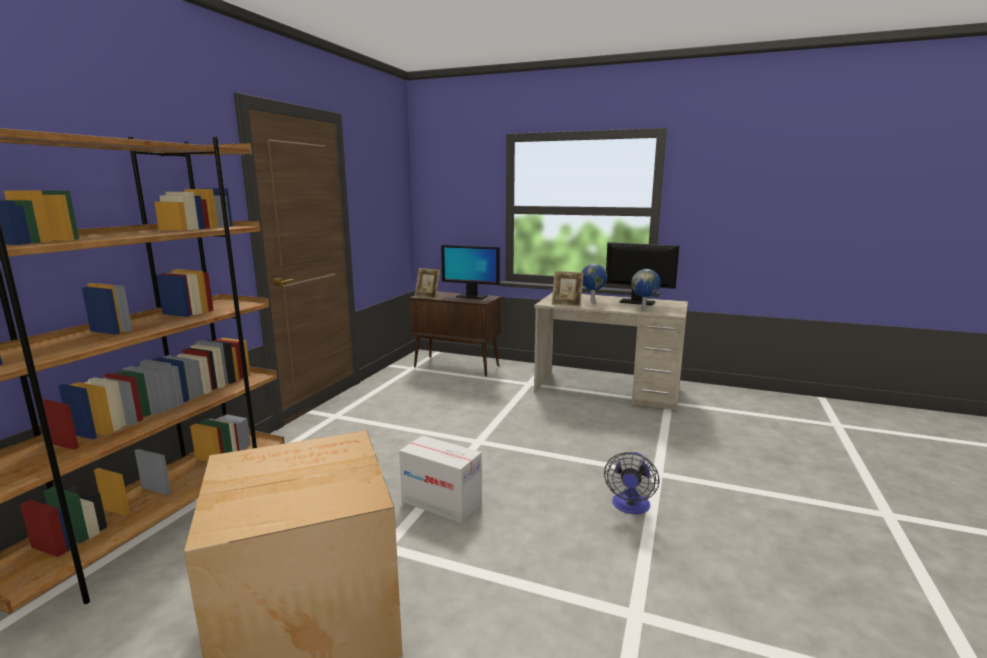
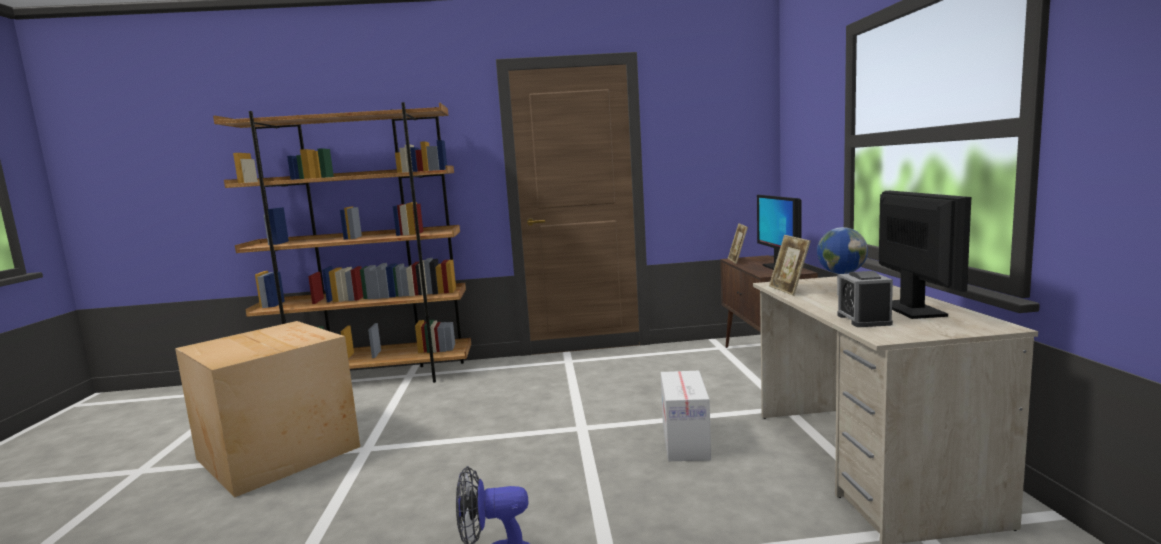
camera: 65 degrees right, 5 degrees down
(442, 502) = (445, 448): cardboard box -> cardboard box (685, 442)
(644, 309) = (863, 319): globe -> alarm clock

